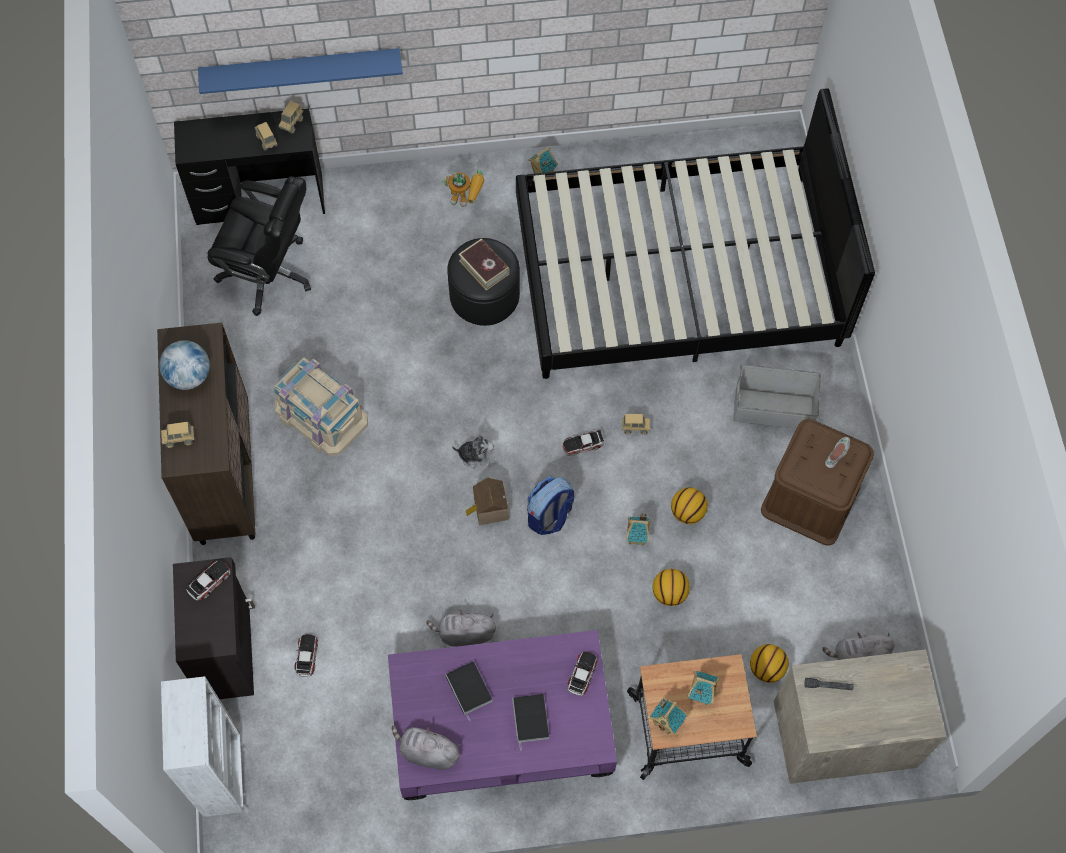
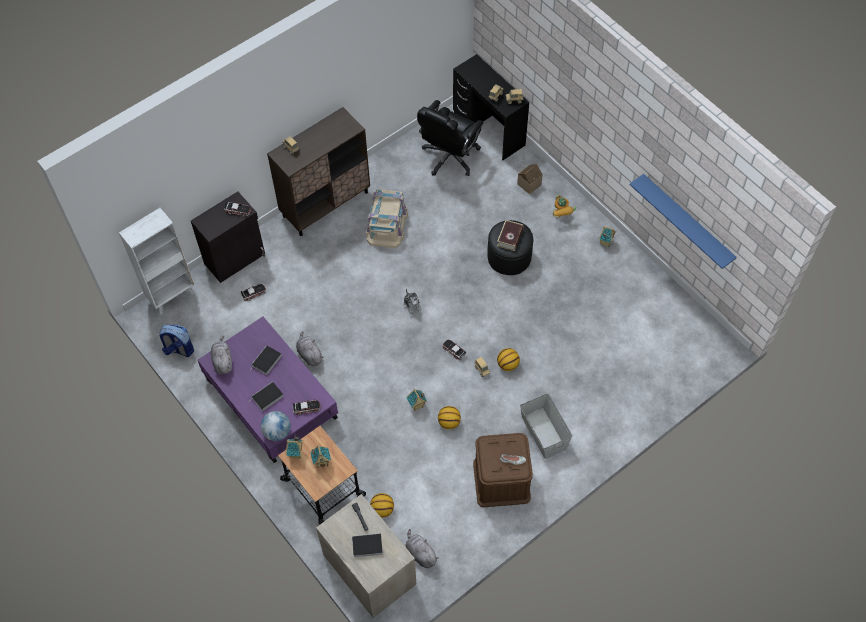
camera: 60 degrees right, 5 degrees down
(189, 376) = (326, 133): globe -> globe (277, 432)
(268, 273) = (449, 157): black office chair -> black office chair turned 45 degrees clockwise
(301, 68) = (533, 77): blue shelf -> blue shelf (687, 221)
(489, 509) = (386, 327): toy house -> toy house (528, 184)
(549, 516) = (401, 357): backpack -> backpack (179, 349)
(669, 593) = (395, 438): basketball -> basketball (508, 365)
(678, 276) = (593, 341): black bed -> none
(875, 701) = (366, 546): none -> book

